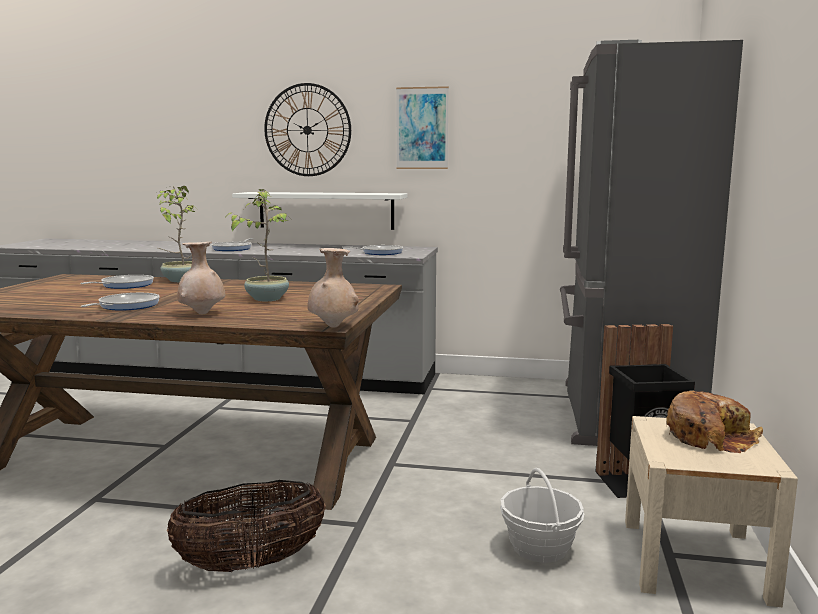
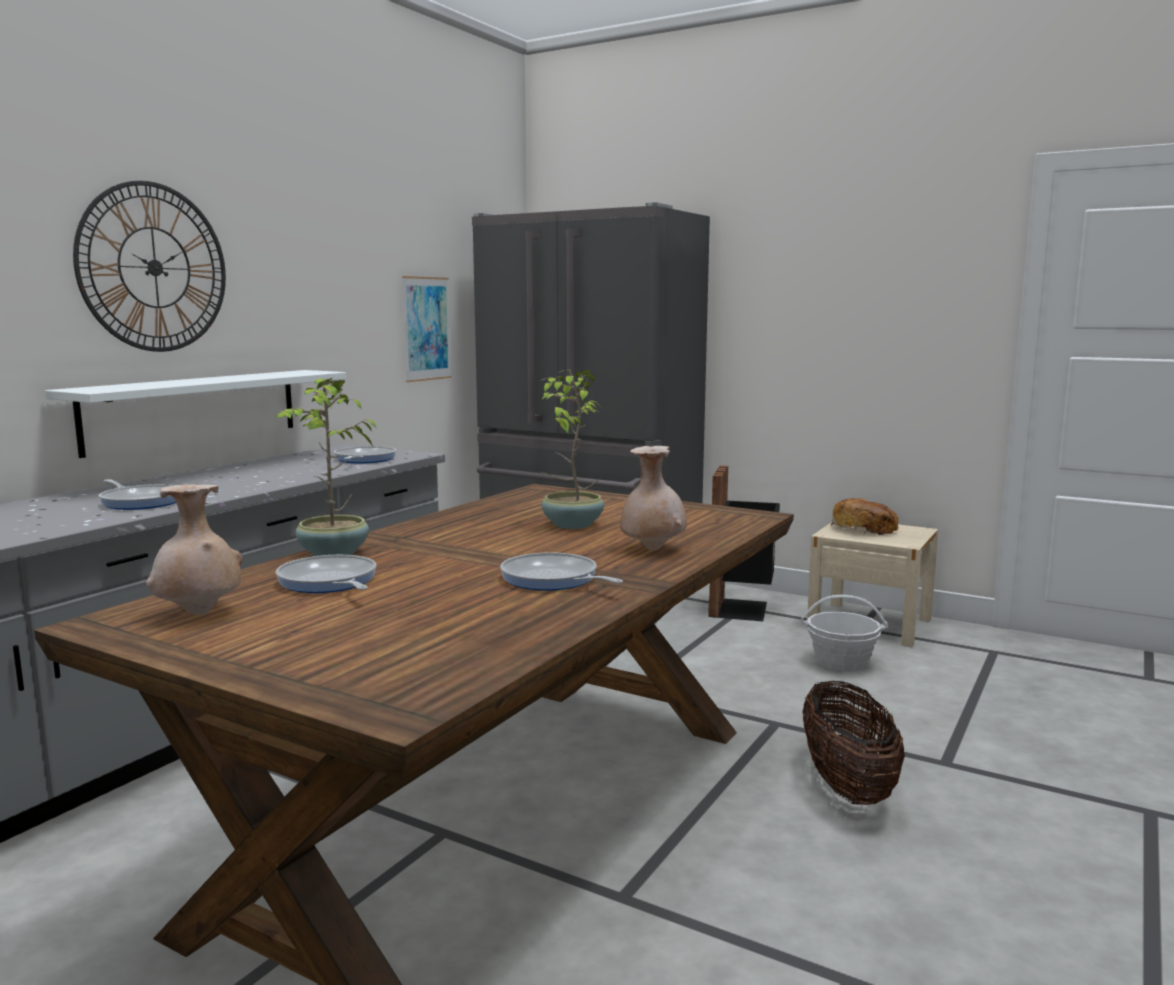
camera: 70 degrees left, 0 degrees up
(333, 326) = (766, 514): beige vase -> beige vase (199, 613)
(422, 128) = (315, 272): picture -> picture (426, 328)

